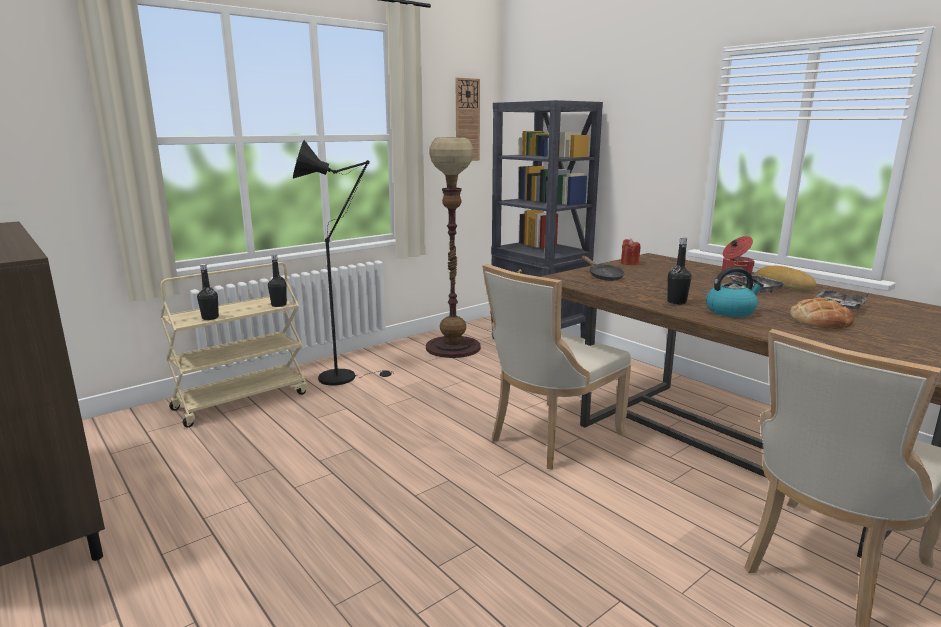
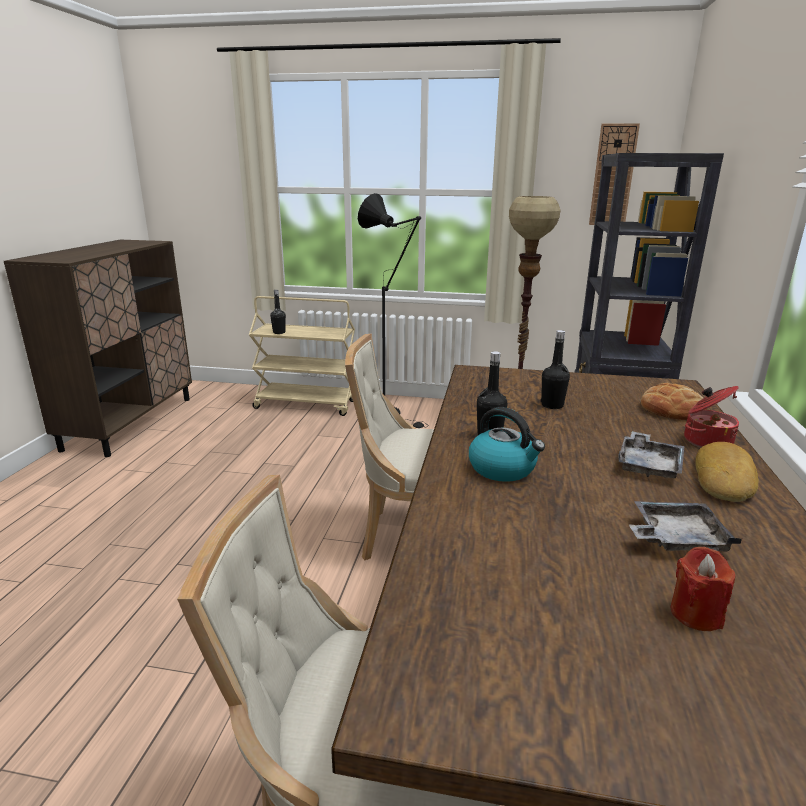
camera: 50 degrees right, 5 degrees up
(279, 305) = (332, 336): black bottle -> black bottle (552, 405)
(603, 276) = (526, 385): black frying pan -> none
(629, 263) = (616, 383): red candle -> red candle (696, 614)
(820, 321) = (560, 532): bread -> bread (672, 409)

